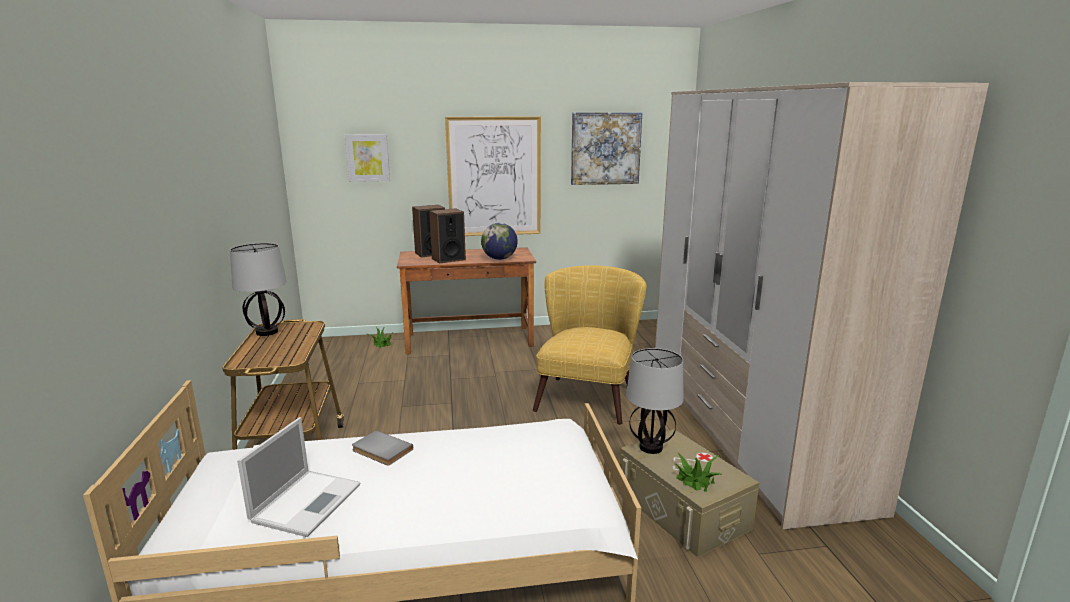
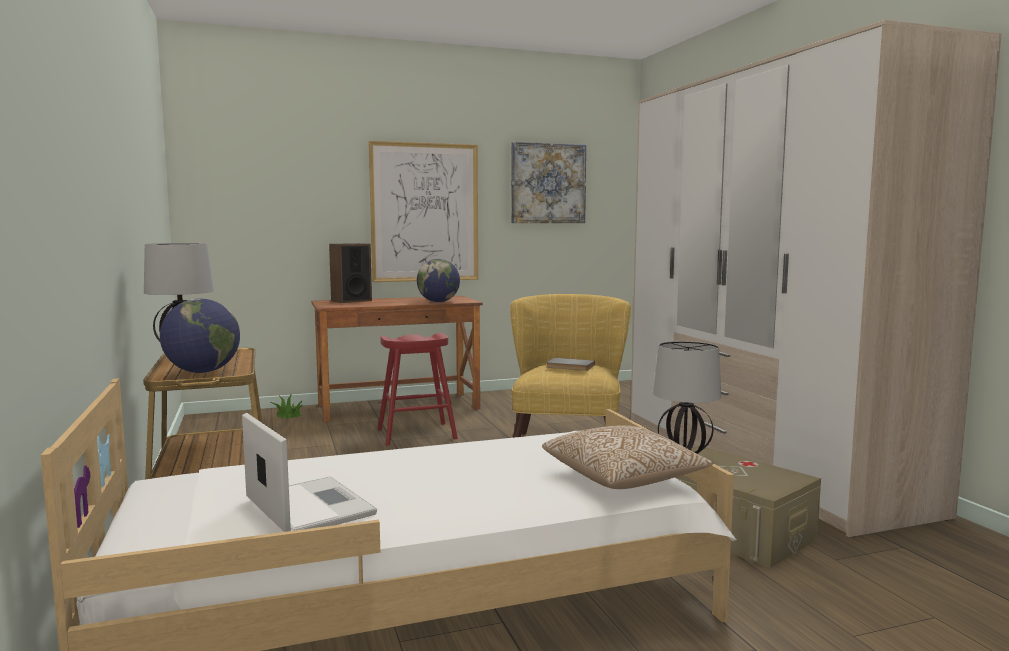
camera: 10 degrees left, 10 degrees down
(268, 358) = (202, 372): none -> globe
(307, 501) = (308, 506): laptop -> laptop turned 45 degrees counterclockwise
(367, 157) = (275, 186): picture -> none
(381, 450) = (377, 462): grey book -> grey book (570, 366)
(448, 259) = (376, 303): speaker -> none
(472, 373) = (417, 434): none -> red stool
(561, 491) = (624, 478): none -> pillow
(695, 480) = (752, 481): potted plant -> none

